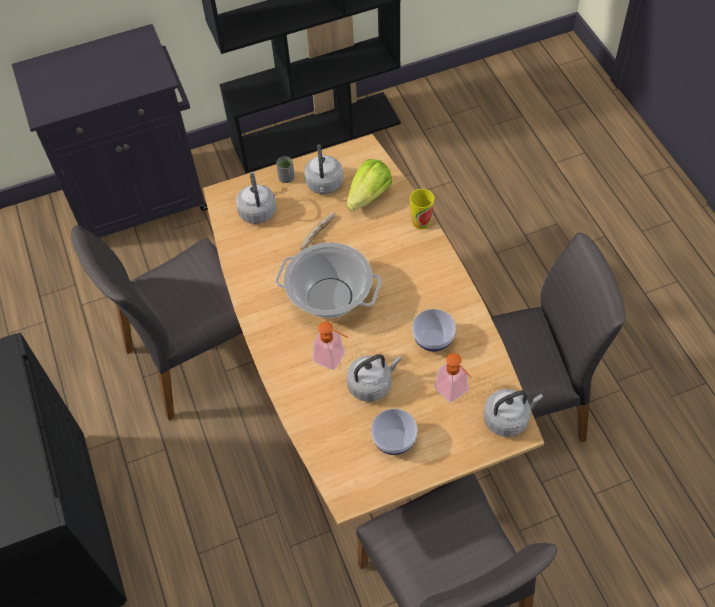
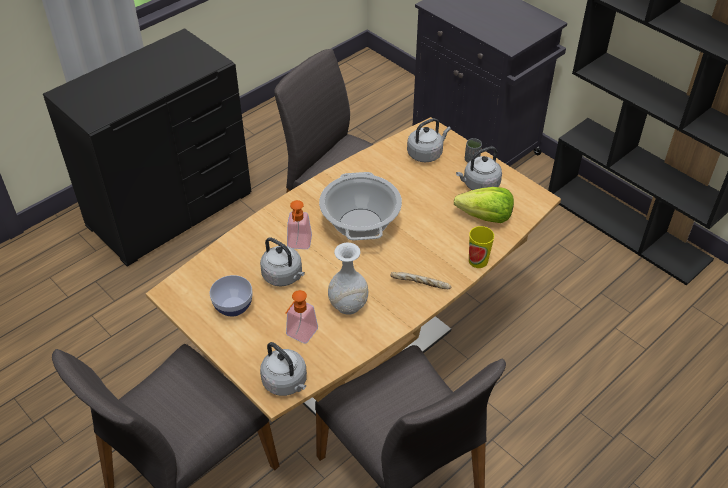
camera: 65 degrees right, 10 degrees down
(318, 235) = (422, 197): bread -> bread (420, 285)
(433, 340) = (348, 305): bowl -> white vase

